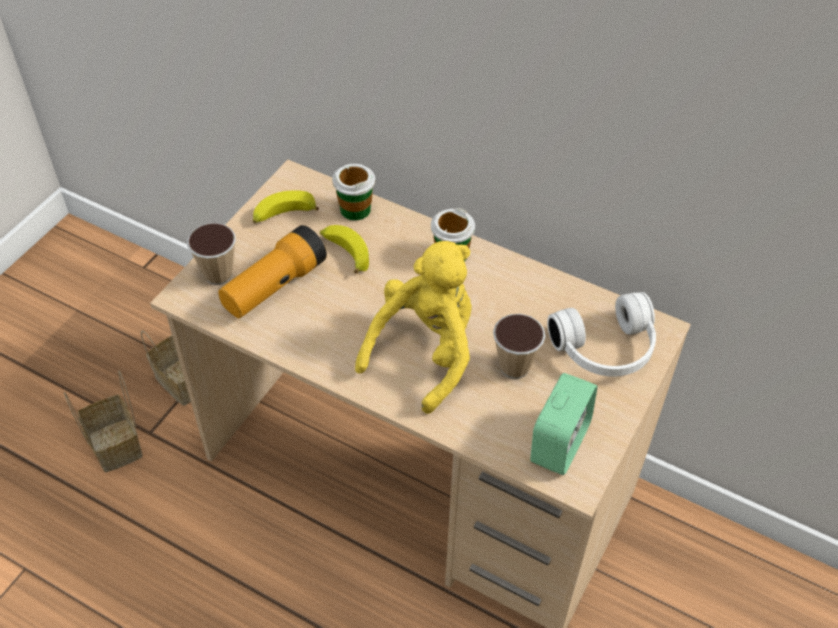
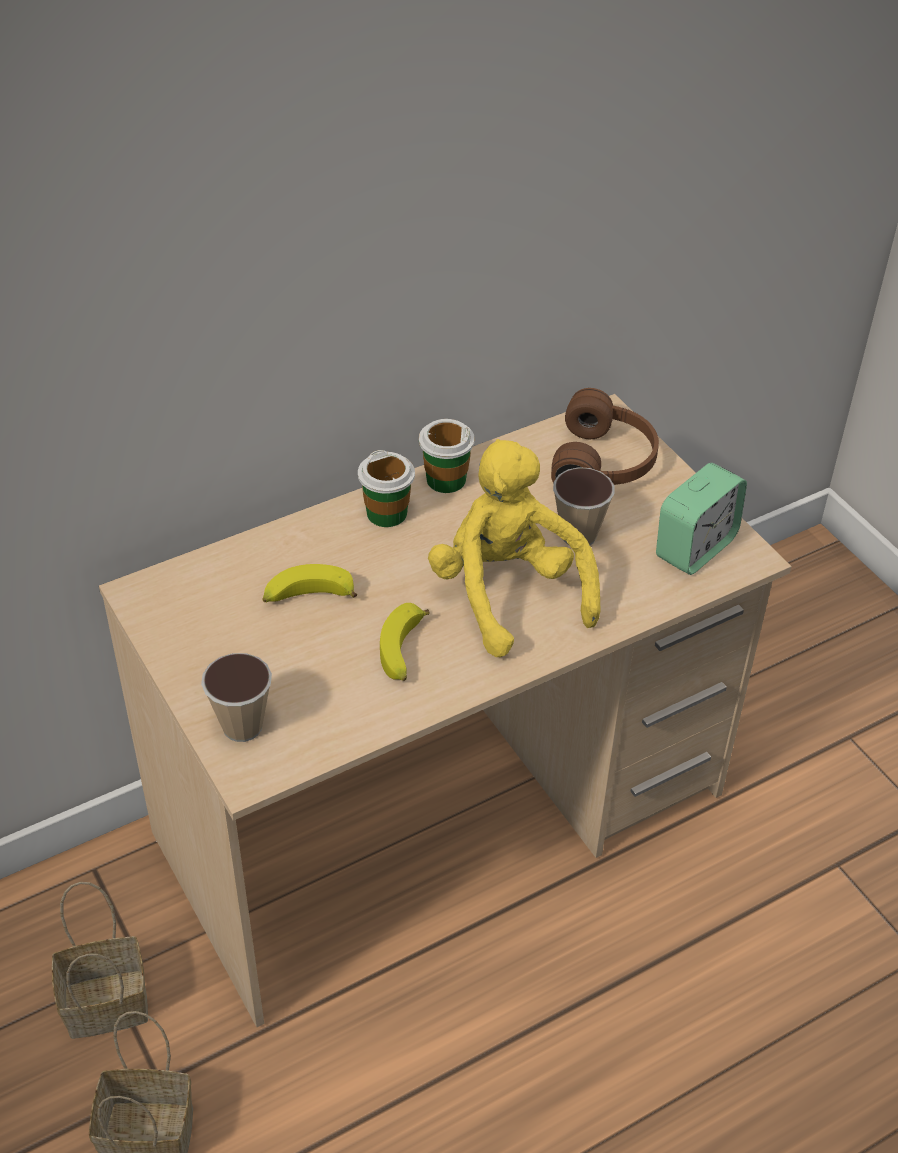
camera: 60 degrees left, 5 degrees down
(274, 286) = (307, 681): flashlight -> none
(283, 215) = (196, 627): banana -> banana (404, 652)
(355, 209) = (245, 560): cup -> cup (445, 479)
(559, 443) = (695, 548): alarm clock -> alarm clock turned 75 degrees clockwise
(606, 350) = (606, 462): white headphones -> brown headphones

